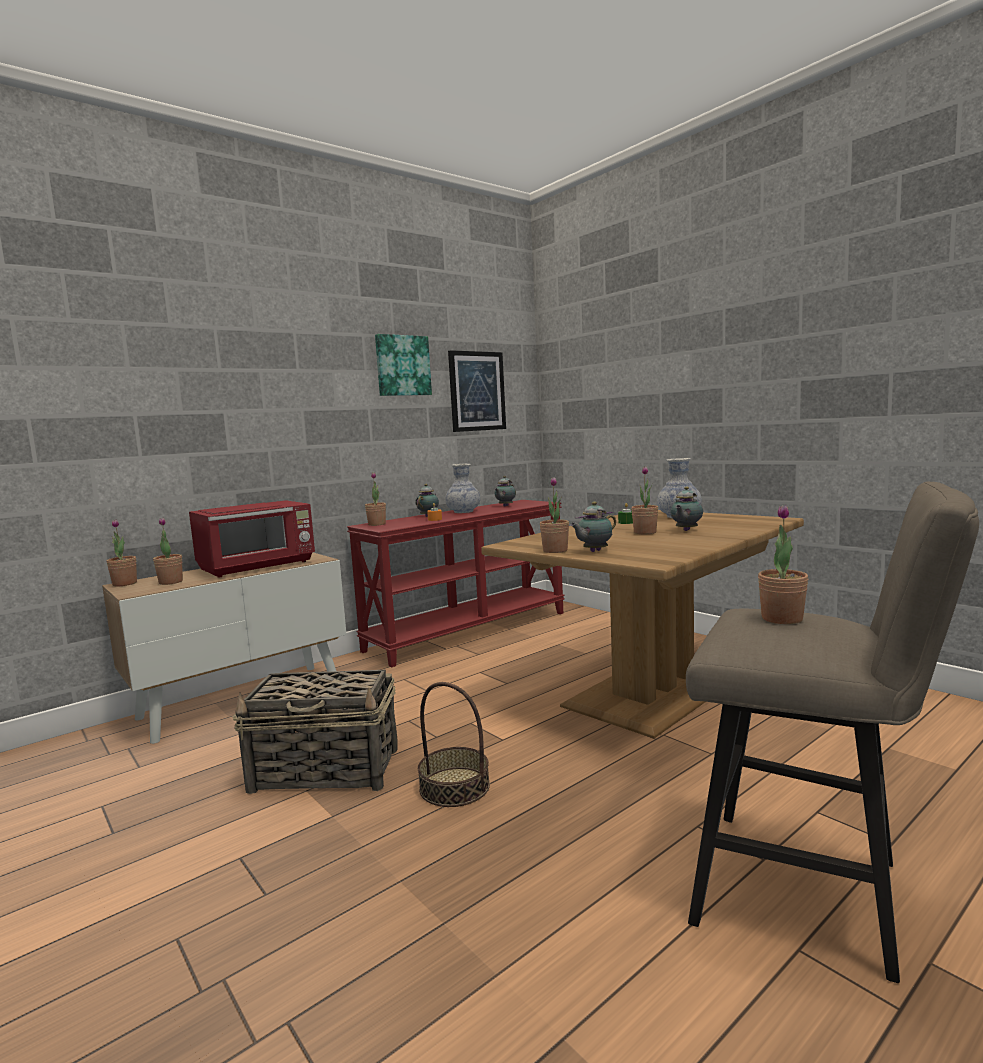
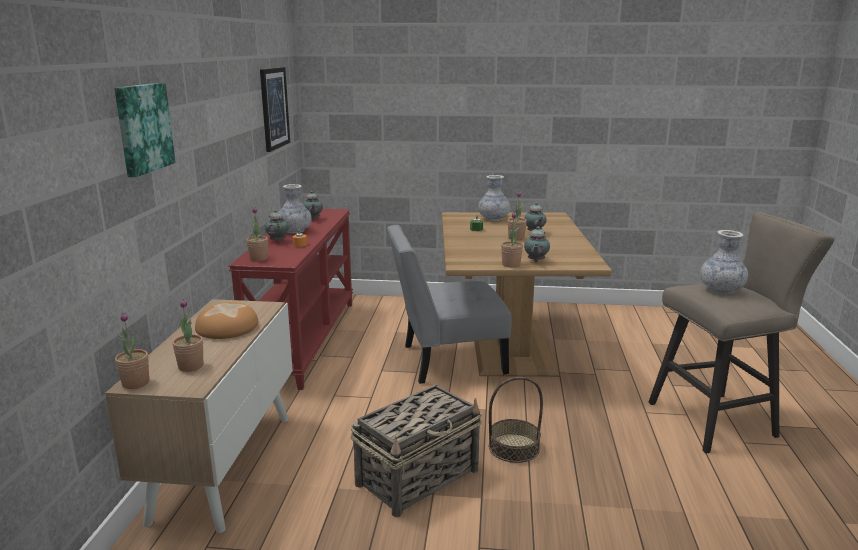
camera: 45 degrees left, 10 degrees up
(258, 566) = (227, 327): red microwave -> bread
(402, 366) = (240, 89): picture -> picture (142, 128)
(556, 682) = (447, 361): none -> grey chair
(782, 619) = (721, 290): potted plant -> vase

